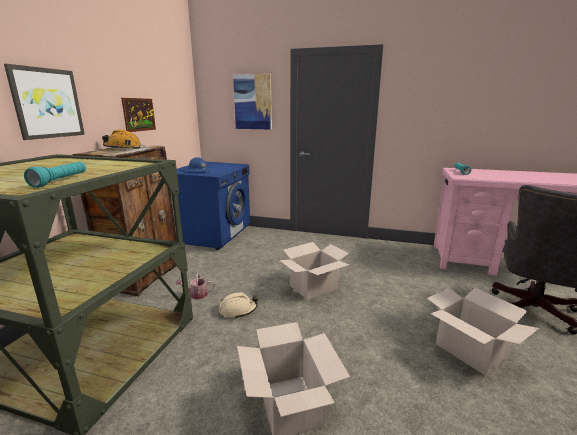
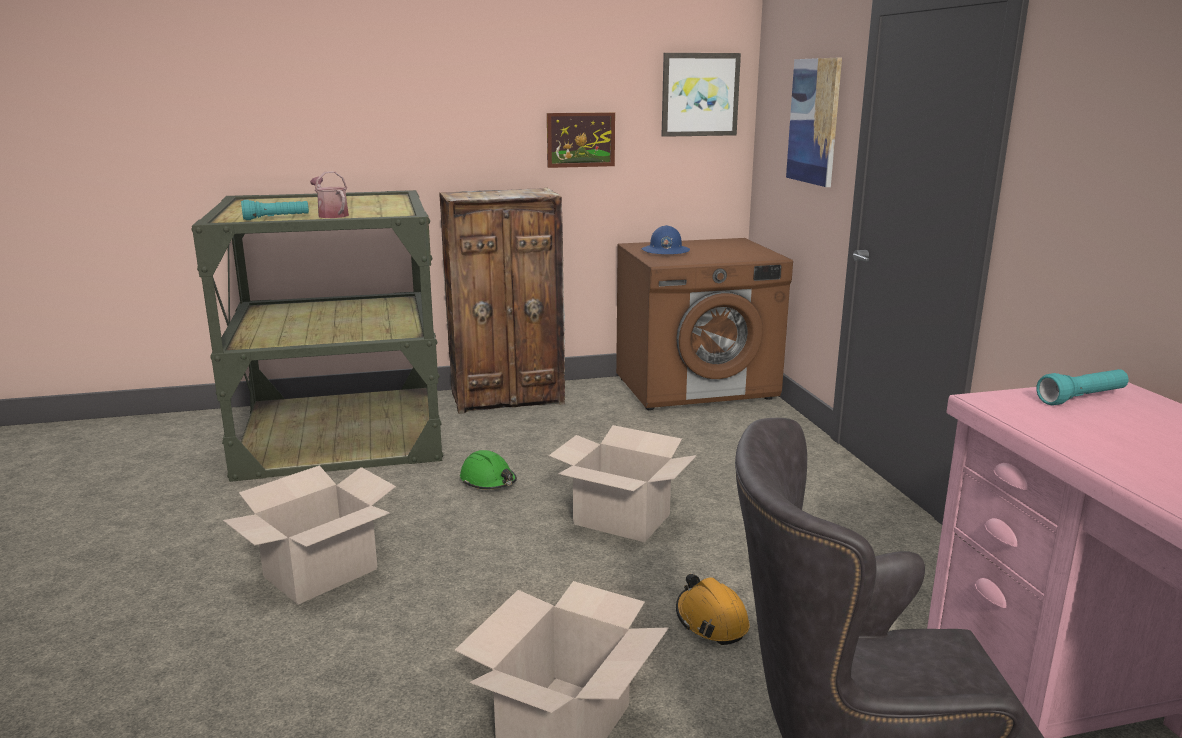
camera: 60 degrees right, 0 degrees up
(47, 103) = (419, 125): picture -> picture (699, 94)
(123, 148) = (502, 192): orange hard hat -> orange hard hat (711, 621)
(196, 295) = (497, 443): watering can -> watering can (331, 215)
(215, 235) = (697, 389): blue washing machine -> brown washing machine
(238, 310) = (488, 481): beige hard hat -> green hard hat

